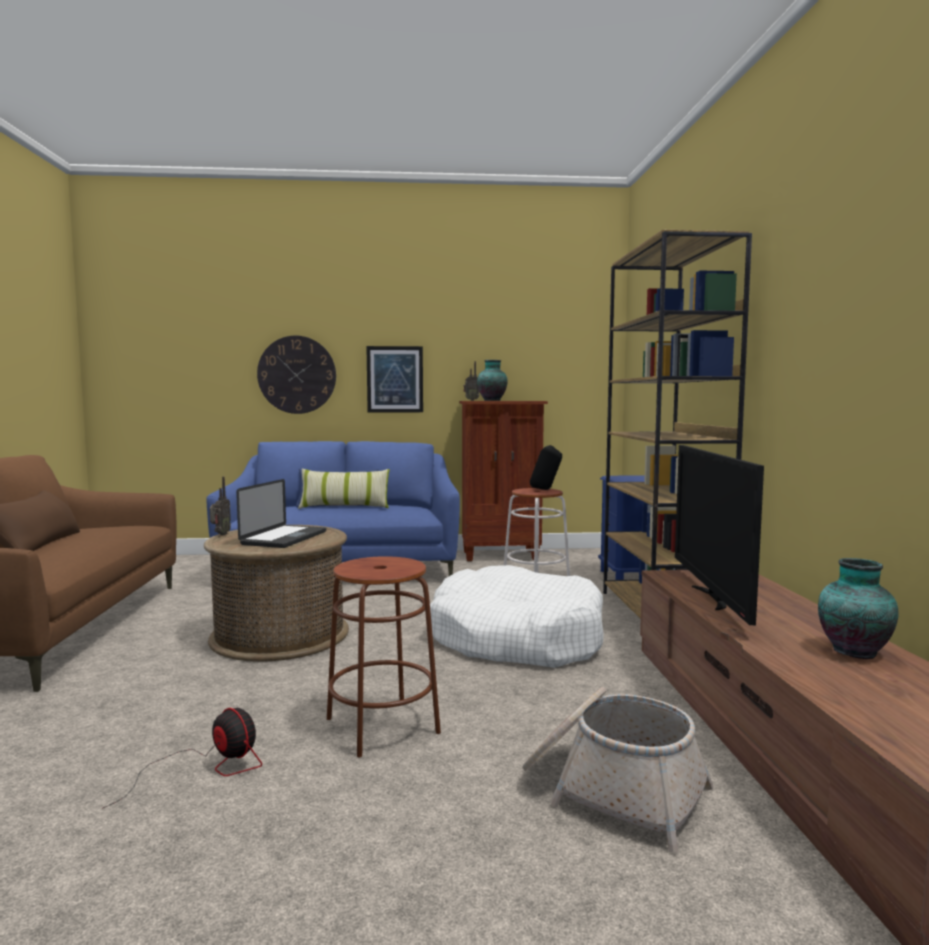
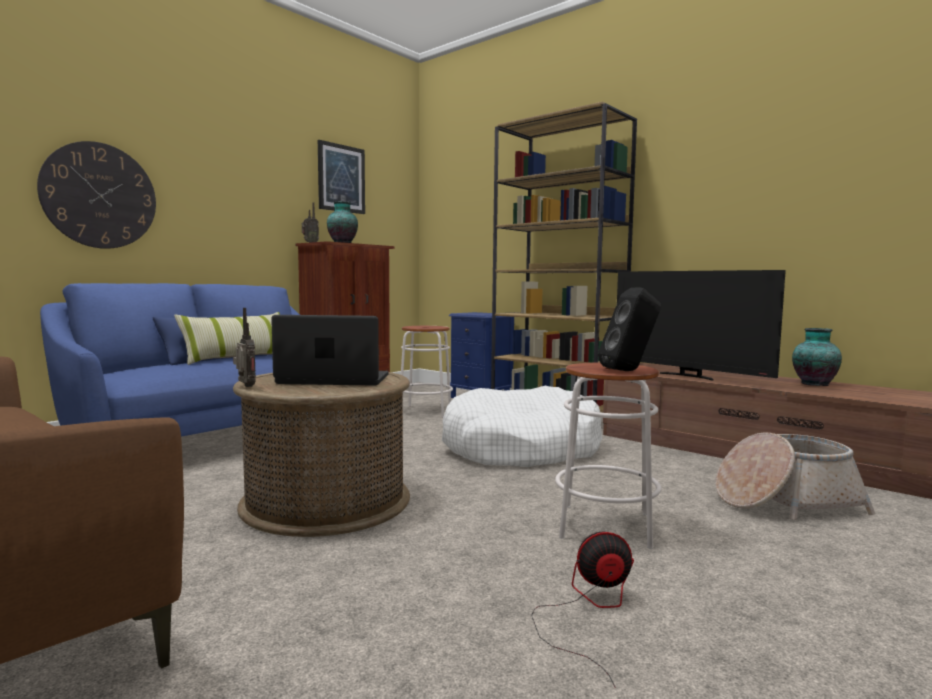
camera: 45 degrees left, 0 degrees up
(284, 538) = (333, 380): laptop -> laptop turned 60 degrees counterclockwise
(382, 725) = (605, 525): brown stool -> white stool
(395, 379) = (226, 214): picture -> picture (341, 178)
(546, 489) = (427, 326): black speaker -> black speaker (629, 371)

